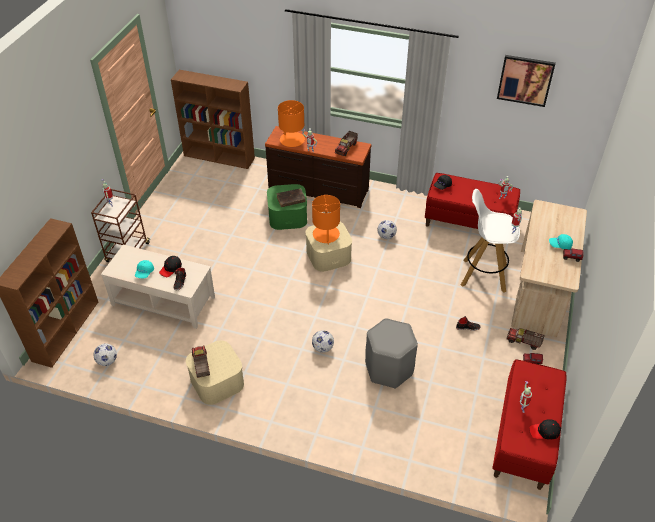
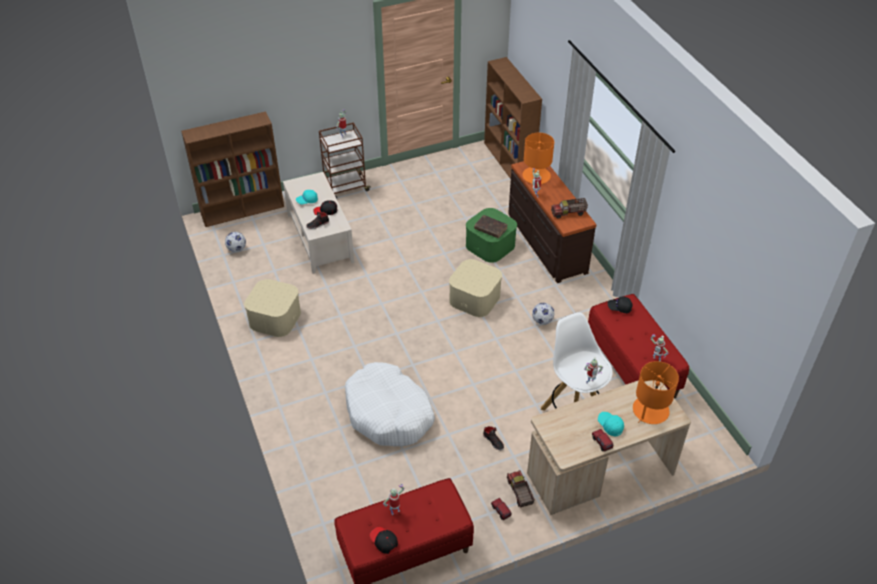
camera: 50 degrees right, 0 degrees up
(201, 365) = (262, 292): toy truck -> none
(322, 348) = (368, 358): football -> none
(326, 234) = (475, 275): orange table lamp -> orange table lamp (650, 410)
(388, 369) = (389, 413): grey stool -> white dog bed
(525, 80) = (724, 241): picture -> none

